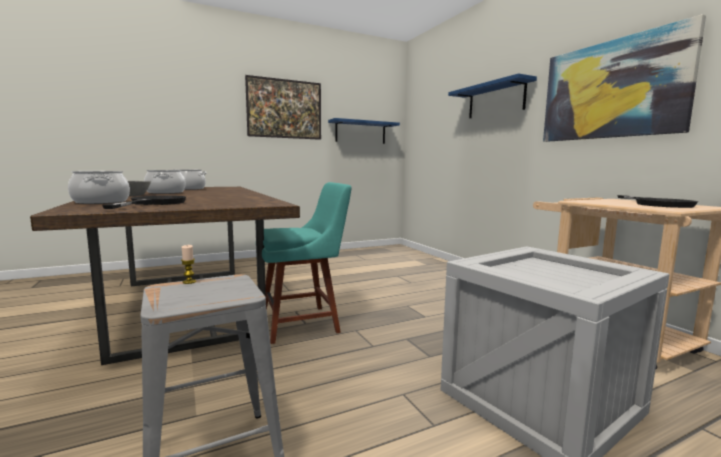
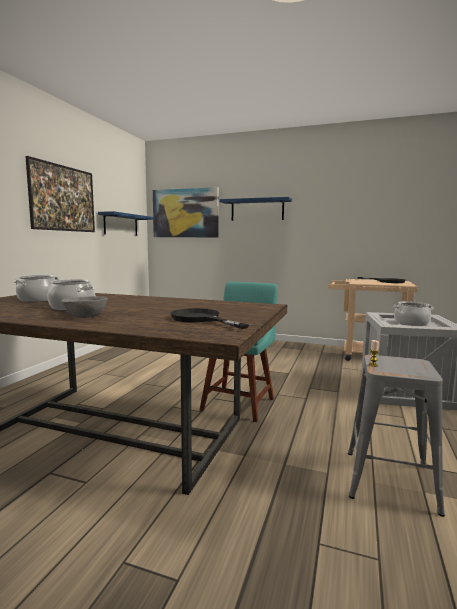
camera: 45 degrees left, 0 degrees up
(100, 202) = (145, 326): cooking pot -> cooking pot (411, 323)
(611, 90) = (343, 216): picture -> picture (185, 213)

